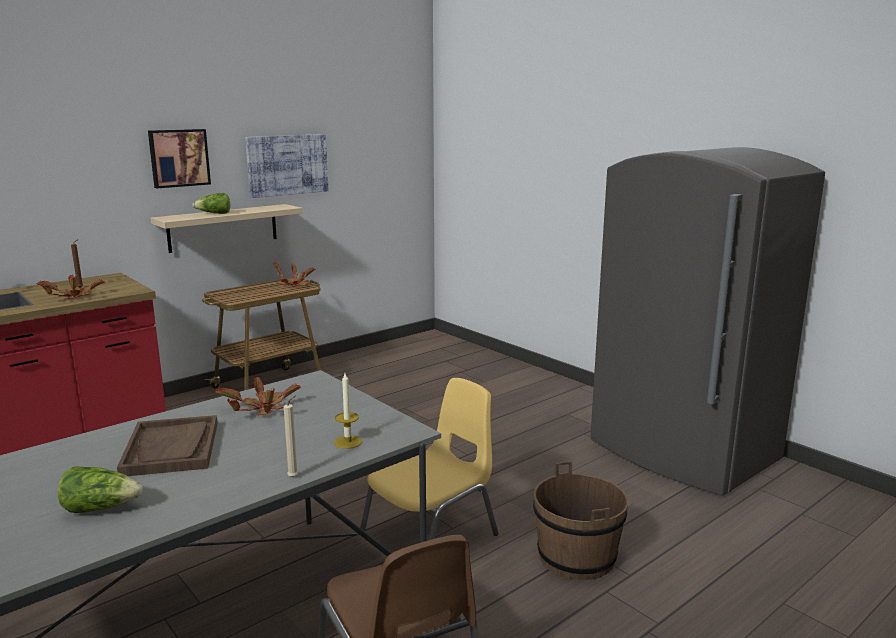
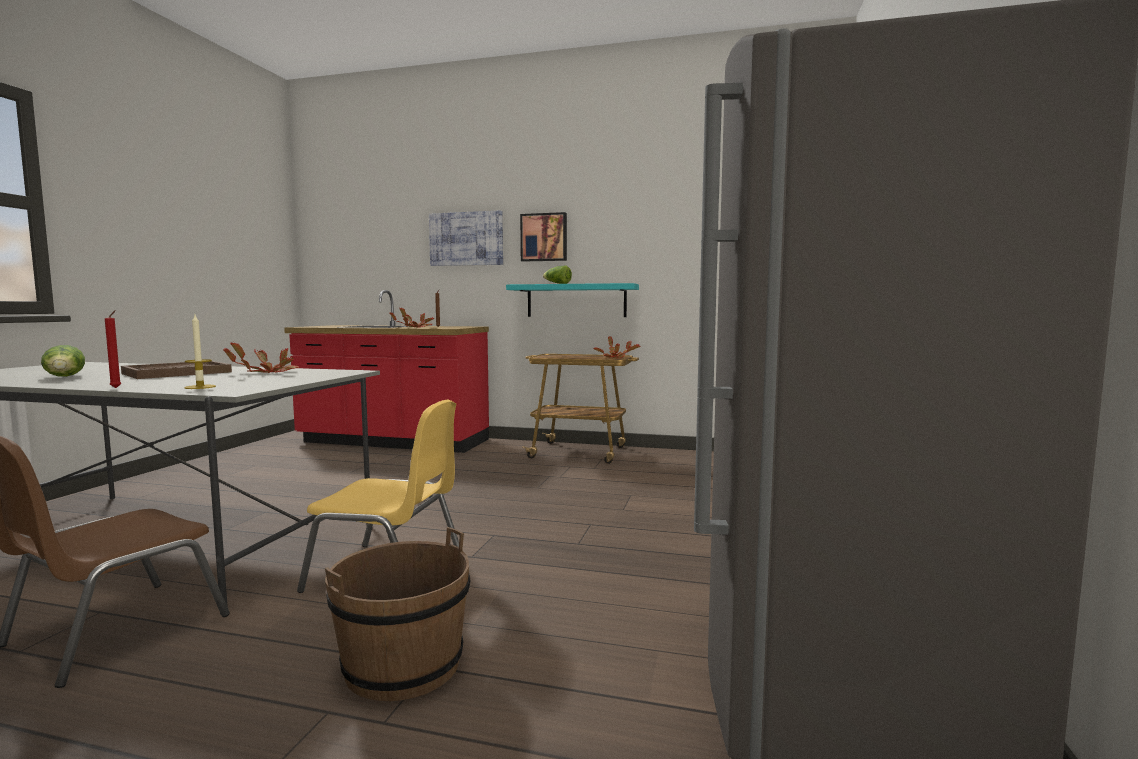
camera: 55 degrees right, 10 degrees down
(223, 228) = (576, 301): beige shelf -> turquoise shelf
(287, 165) = (644, 246): picture -> picture (466, 239)
(294, 477) = (117, 388): beige candle -> red candle

